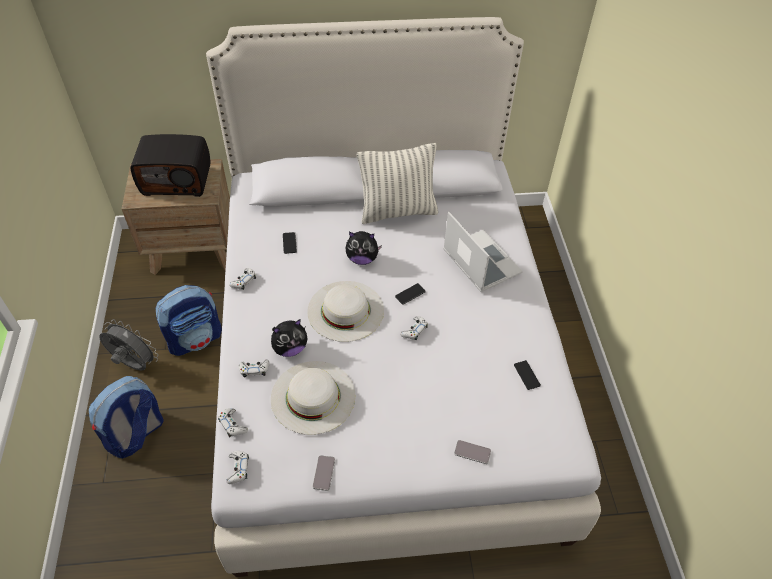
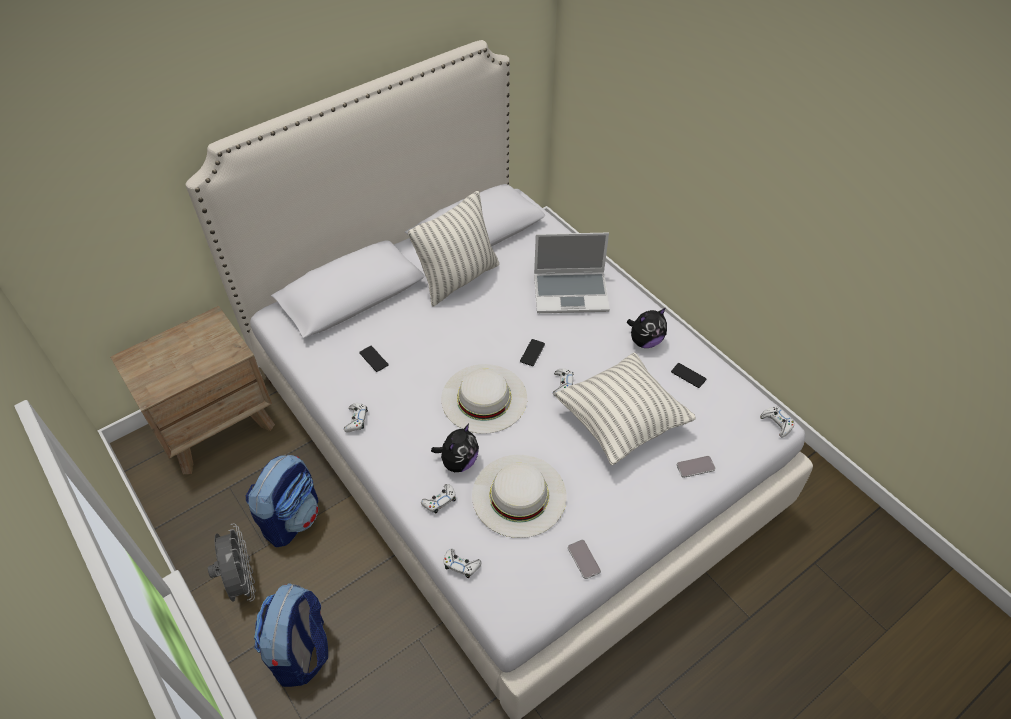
camera: 30 degrees left, 0 degrees up
(134, 365) = (242, 581): grey fan -> grey fan turned 75 degrees clockwise
(177, 180) = (184, 350): radio -> none
(238, 469) = (501, 603): white game controller -> white game controller (777, 423)
(362, 259) = (460, 340): plush toy -> plush toy (645, 341)
(438, 384) = (621, 422): none -> pillow
(479, 262) = (571, 293): laptop -> laptop turned 150 degrees clockwise

